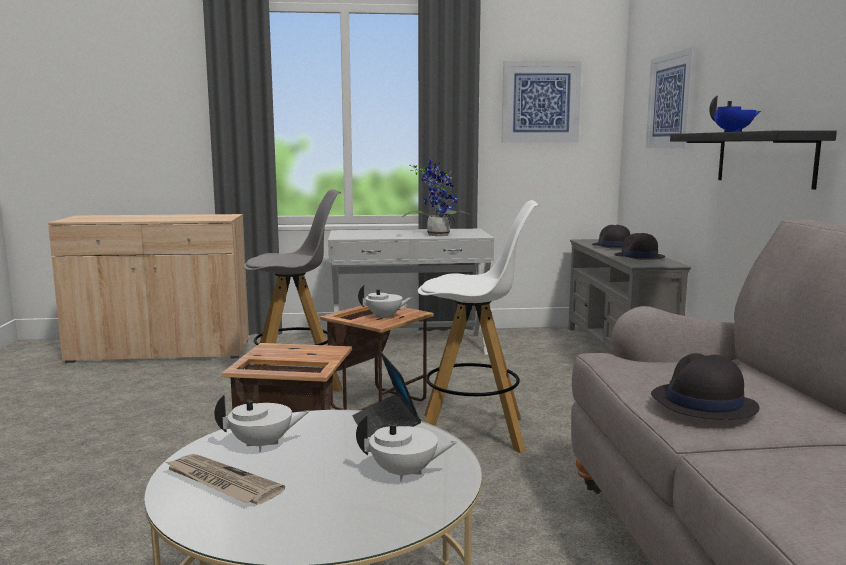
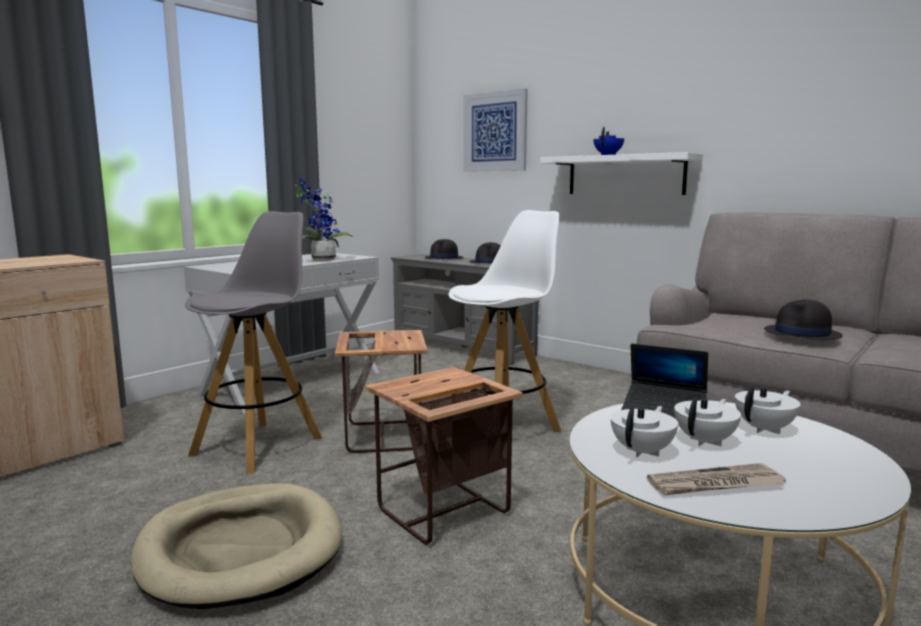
camera: 45 degrees left, 0 degrees up
(163, 440) = (241, 550): none -> beige dog bed
(384, 316) = (395, 340): white teapot -> white teapot (705, 441)
(540, 102) = (358, 127): picture -> none
(764, 158) = (625, 175): black shelf -> white shelf

